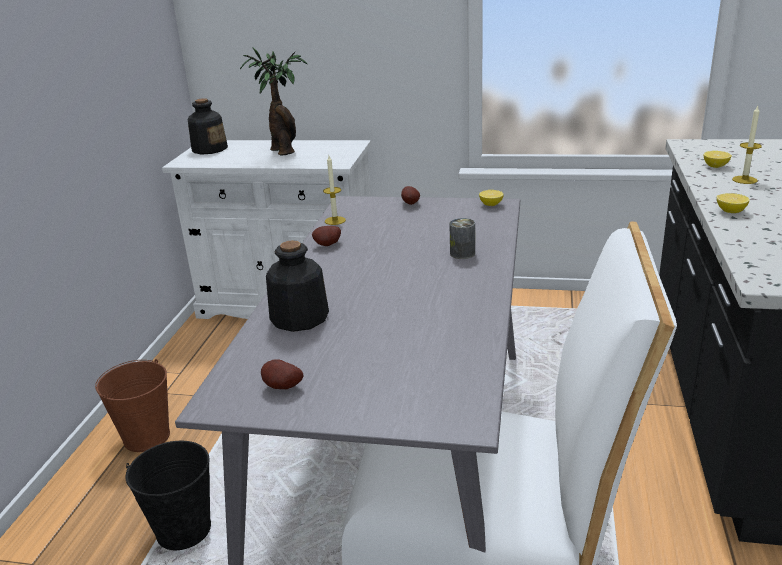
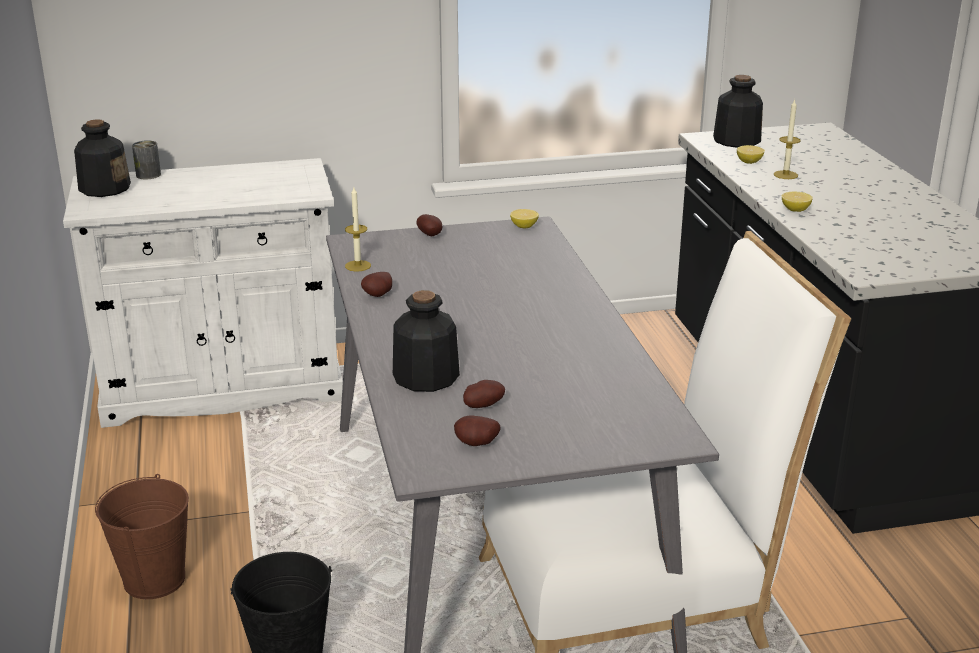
camera: 25 degrees left, 0 degrees up
(283, 151) = (217, 182): potted plant -> none
(320, 352) = (483, 406): none -> potato
(462, 253) = (540, 285): can -> can (148, 175)
(716, 148) = (736, 140): none -> bottle

